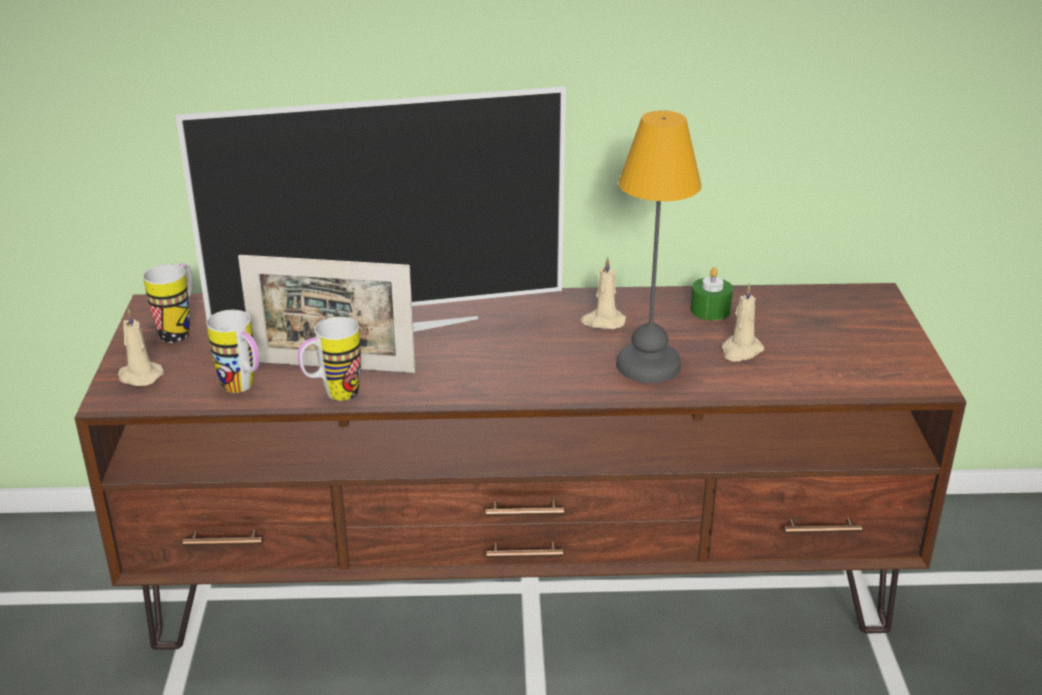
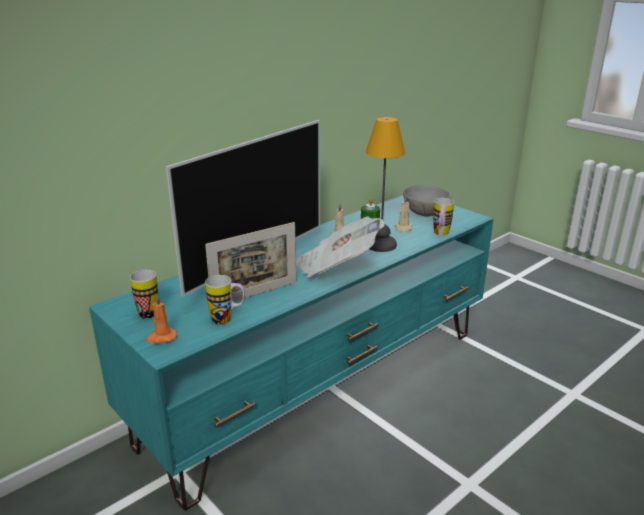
camera: 40 degrees left, 5 degrees down
(139, 376) = (161, 337): beige candle -> orange candle
(332, 395) = (275, 305): mug -> mug (440, 234)
(512, 374) = (336, 267): none -> newspaper
(523, 578) = (321, 383): brown tv stand -> turquoise tv stand
(838, 337) = (425, 213): none -> grey bowl

